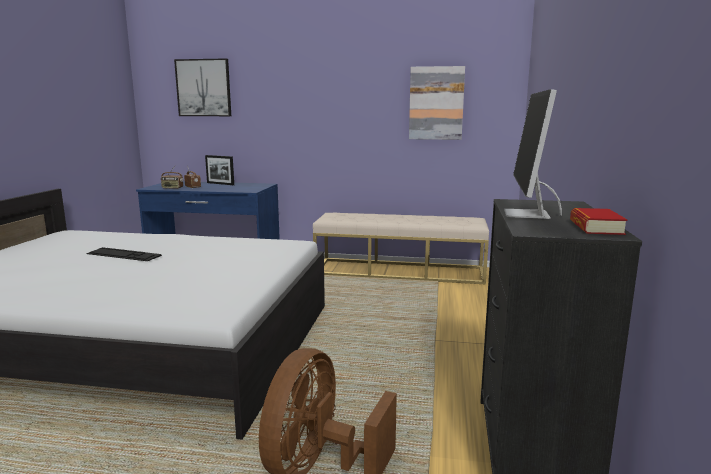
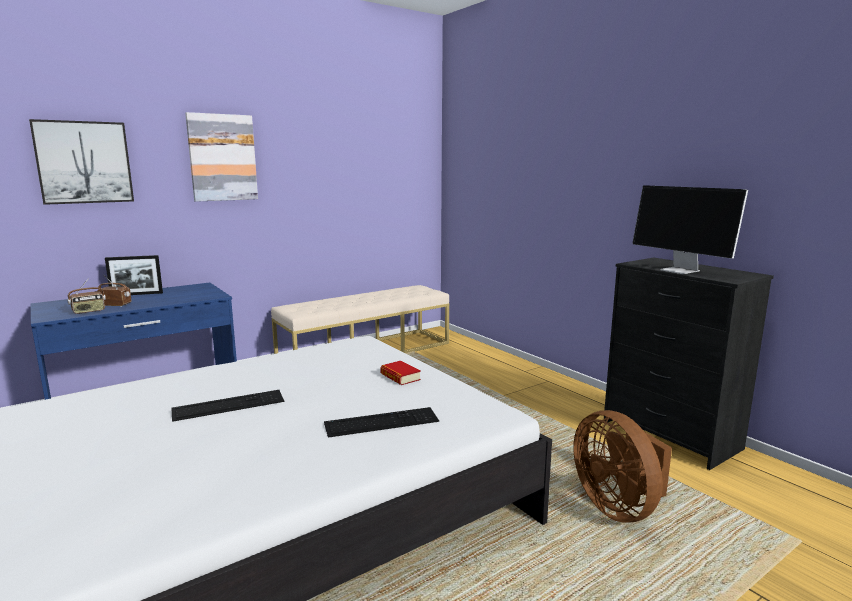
camera: 45 degrees left, 0 degrees up
(147, 289) = (381, 422): none -> keyboard
(436, 103) = (373, 179): picture -> picture (222, 157)
(596, 227) = (734, 272): book -> book (400, 377)

